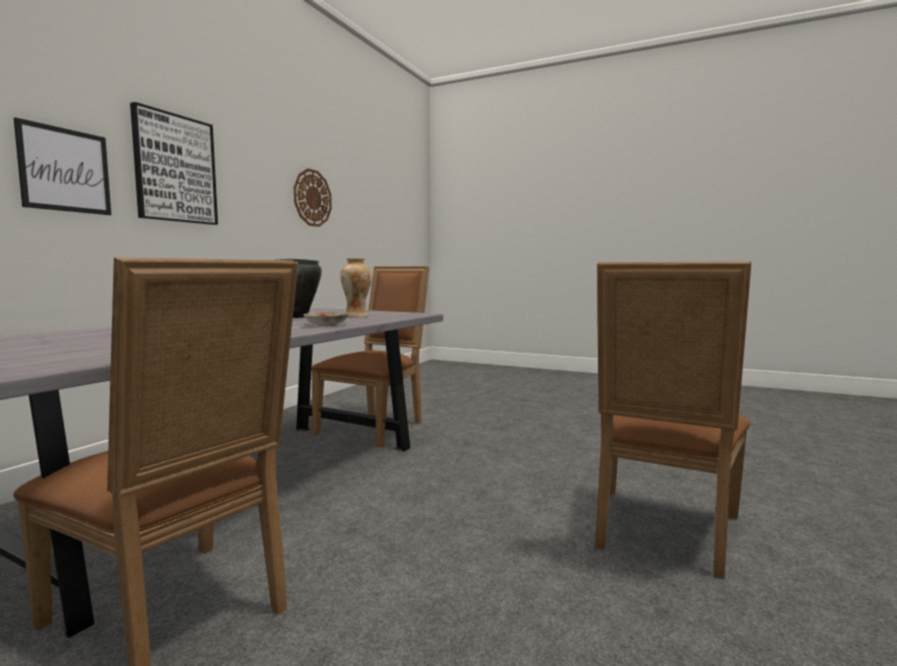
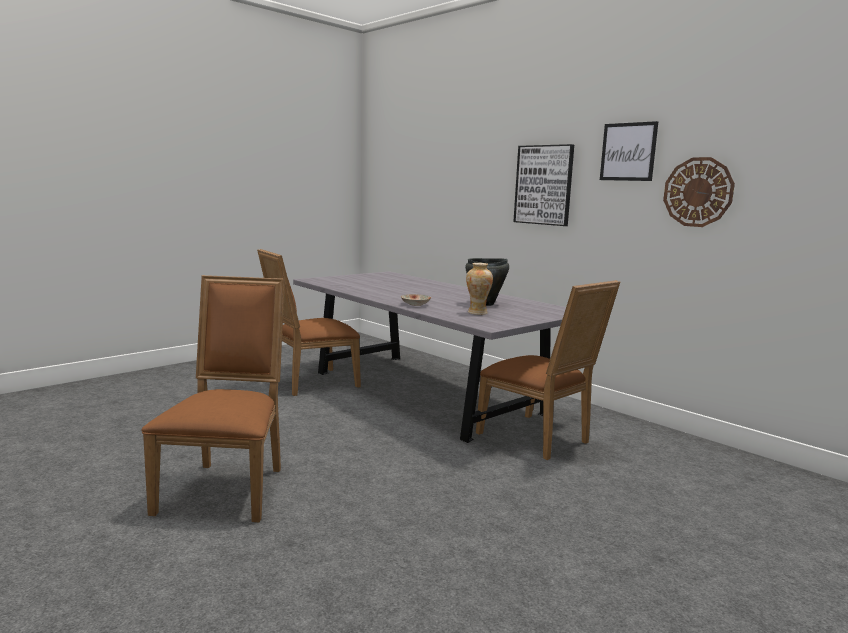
camera: 110 degrees right, 5 degrees up
(65, 170) = (485, 196): picture -> picture (628, 152)
(662, 533) = (228, 487): brown chair -> brown chair turned 45 degrees clockwise

